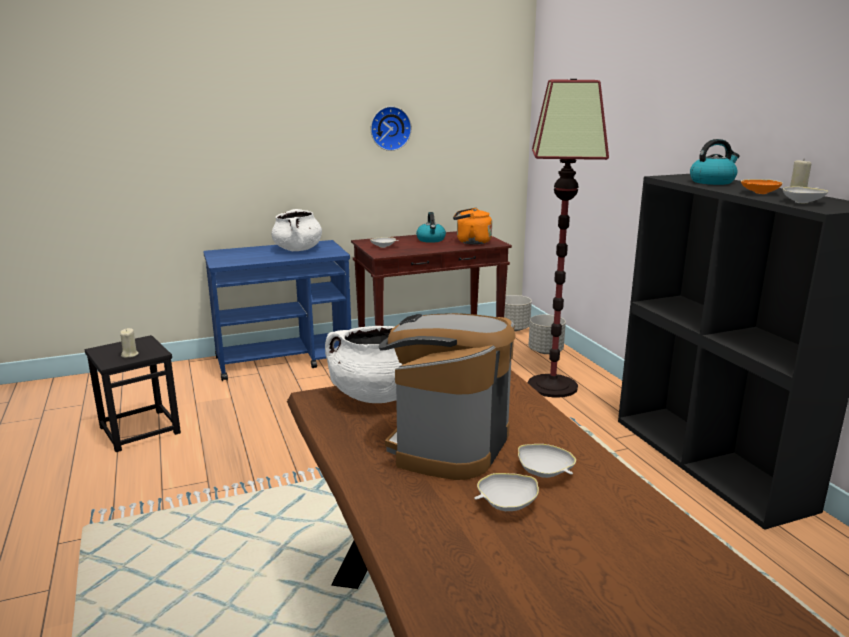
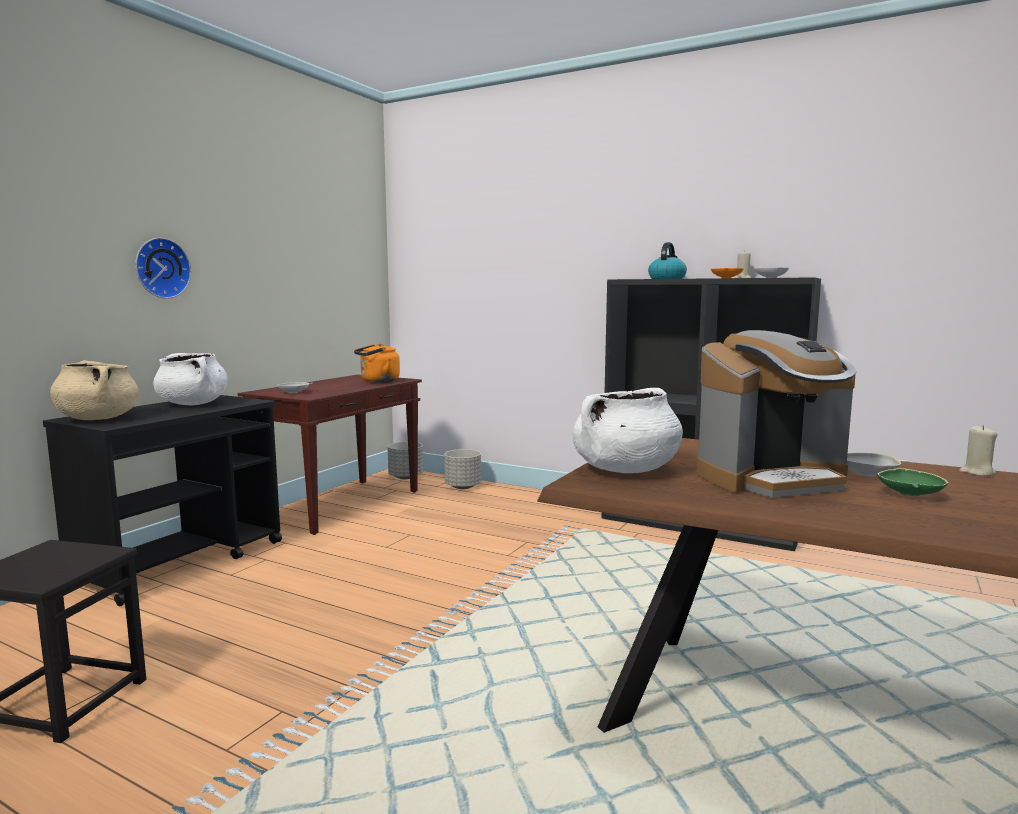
camera: 40 degrees left, 10 degrees down
(130, 354) = (61, 565): beige candle -> beige candle (977, 472)
(227, 255) = (98, 419): none -> beige cooking pot
(284, 360) = (182, 561): blue cart -> black cart
(390, 128) = (268, 258): wall clock -> wall clock (161, 268)
(431, 240) = (332, 384): kettle -> none
(447, 444) = (771, 479): coffee machine -> coffee machine turned 90 degrees counterclockwise
(506, 504) = (909, 494): white bowl -> green bowl
(552, 386) = (512, 509): floor lamp -> none

